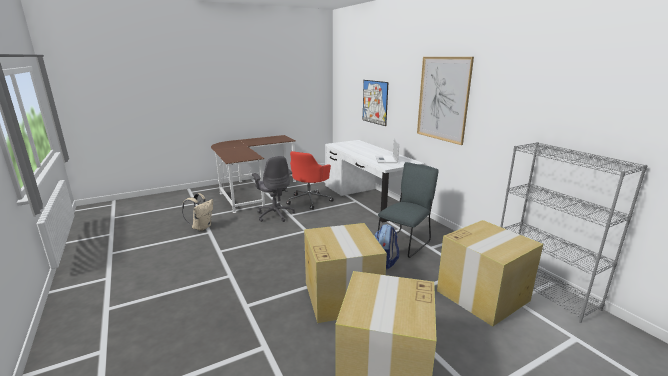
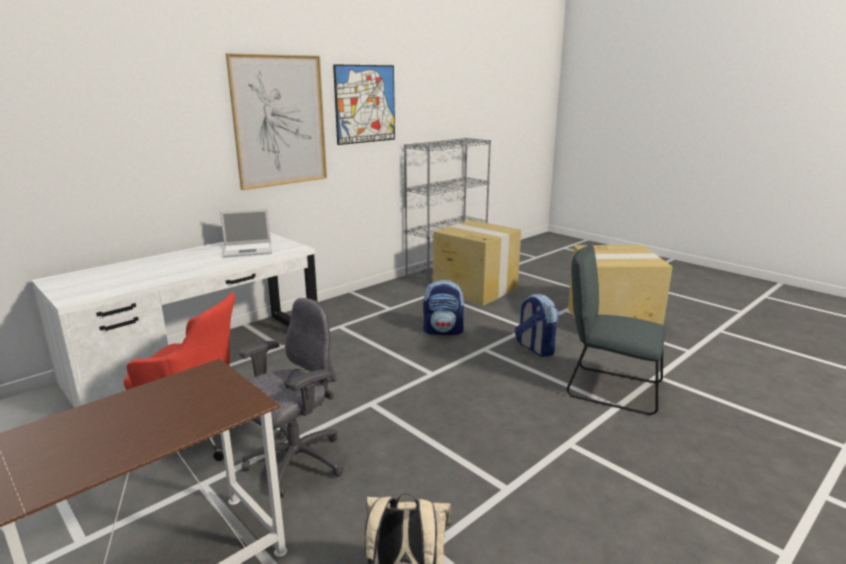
camera: 105 degrees left, 0 degrees up
(342, 296) = (535, 348): cardboard box -> backpack
(375, 102) = (80, 164): picture -> picture (365, 104)
(405, 242) = (382, 322): grey chair -> grey chair (609, 389)

